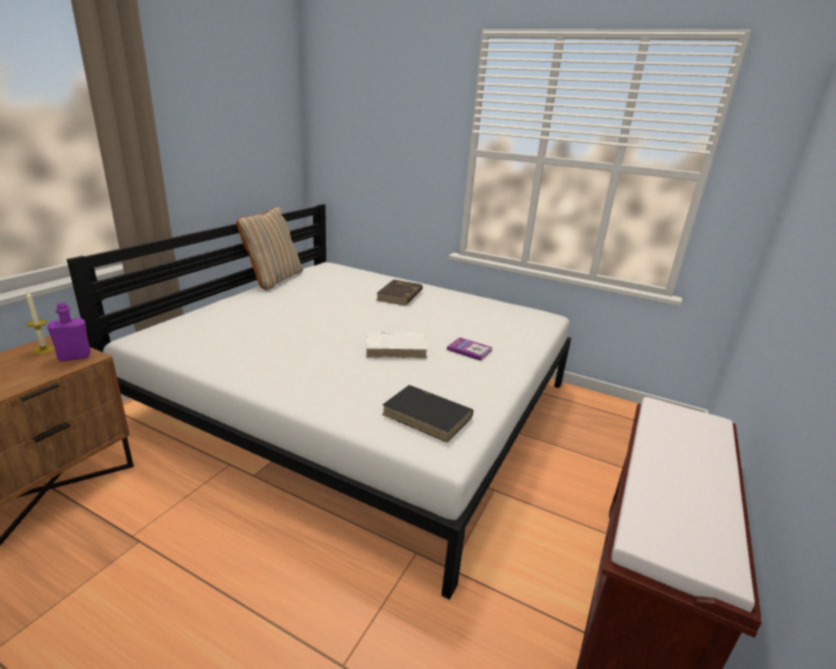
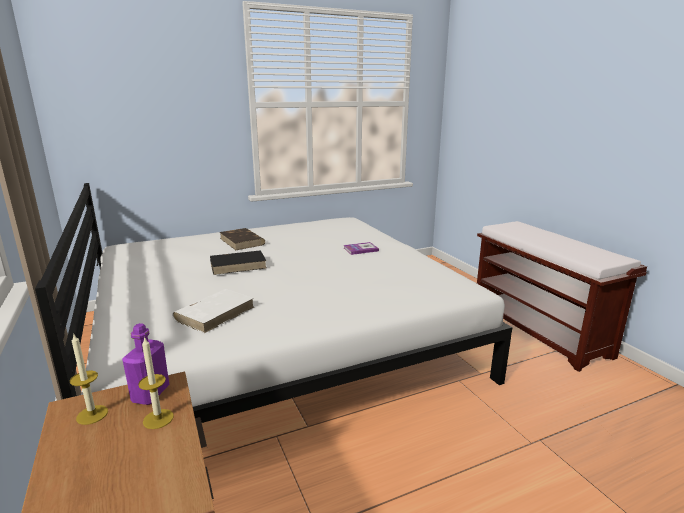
camera: 50 degrees left, 5 degrees down
(43, 370) = (158, 419): none -> candle
(274, 279) = (103, 272): beige pillow -> none
(396, 348) = (327, 266): white book -> white book (215, 313)
(428, 416) = (430, 283): black book -> black book (238, 265)

